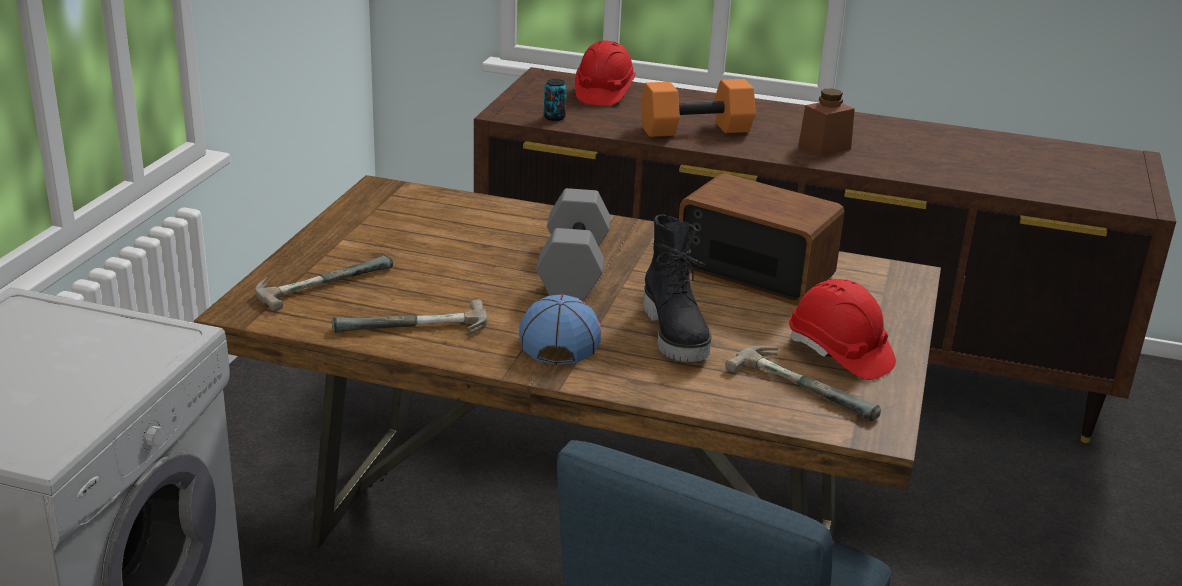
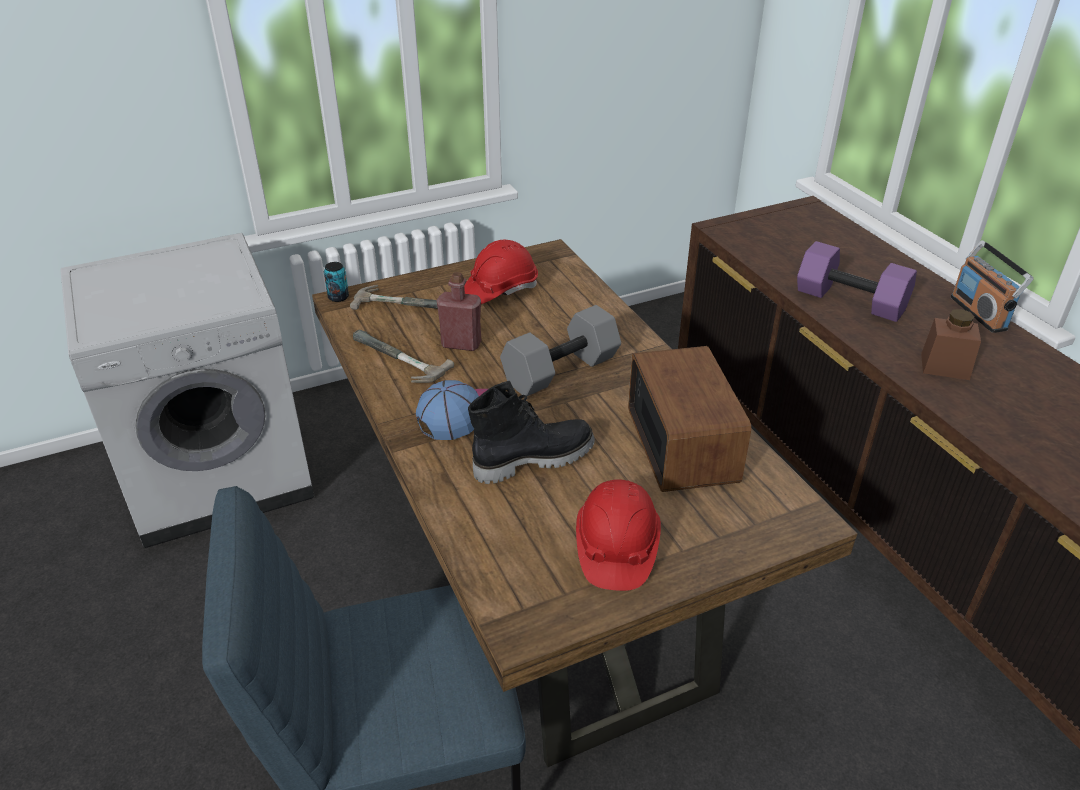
camera: 50 degrees right, 10 degrees up
(448, 289) = (461, 344): none -> red bottle
(554, 117) = (752, 245): can -> can (338, 297)
(603, 93) = (830, 238): red hard hat -> red hard hat (500, 290)
(676, 334) = (533, 459): black boot -> black boot turned 150 degrees counterclockwise
(696, 129) = (852, 300): orange dumbbell -> purple dumbbell
(784, 107) = (979, 313): none -> radio
(808, 385) = (545, 557): hammer -> none

